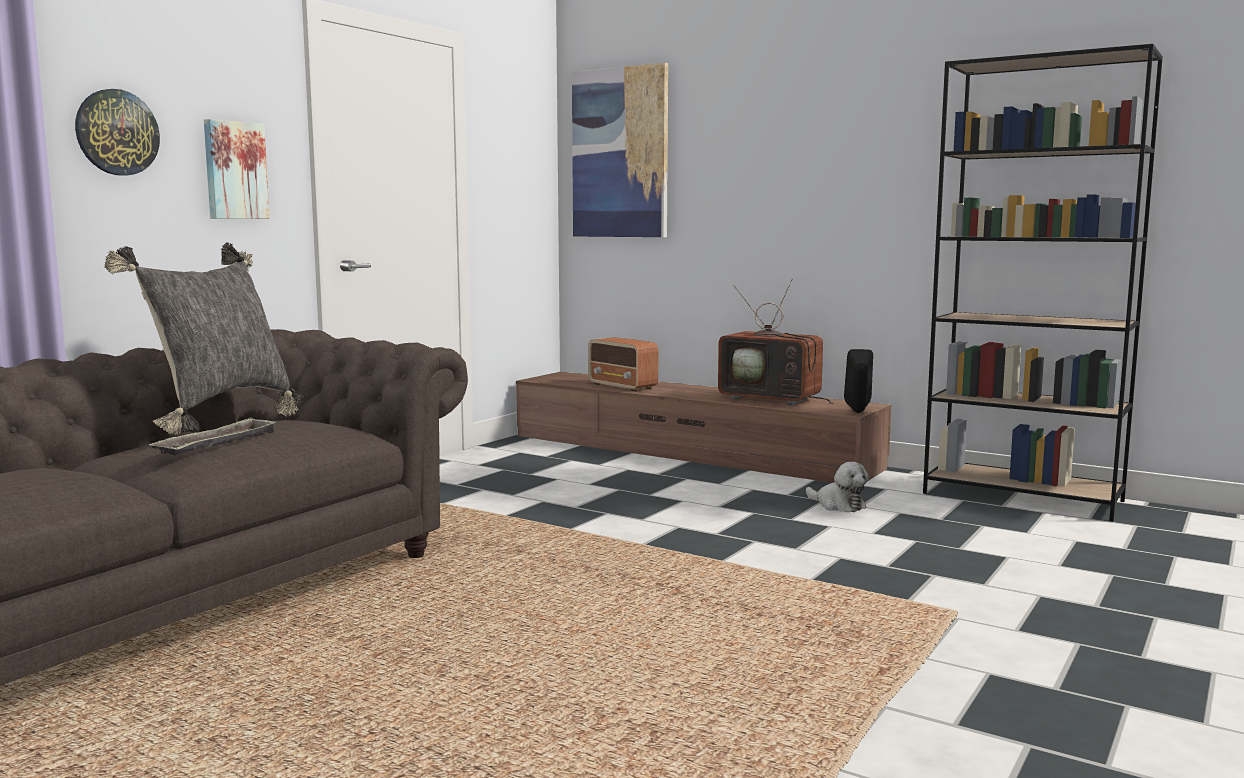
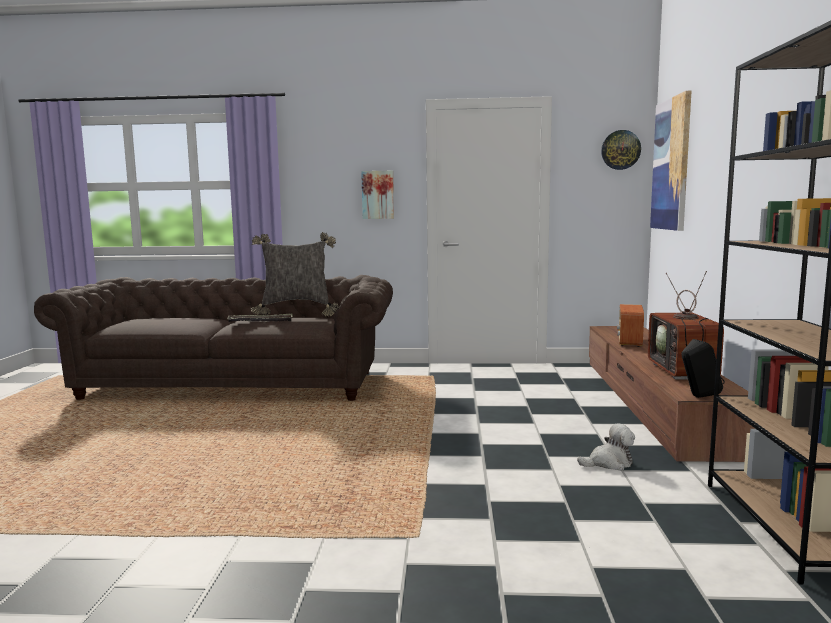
camera: 60 degrees right, 0 degrees up
(117, 132) = (318, 181): wall clock -> wall clock (620, 150)
(838, 505) = (609, 463): plush toy -> plush toy turned 120 degrees counterclockwise

